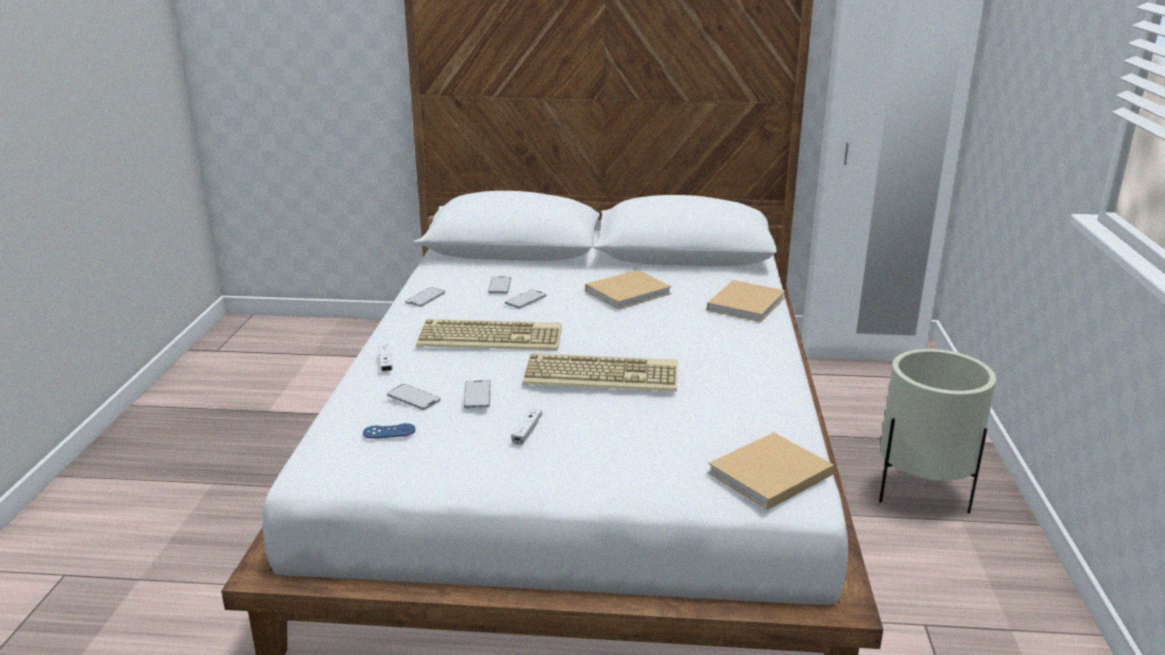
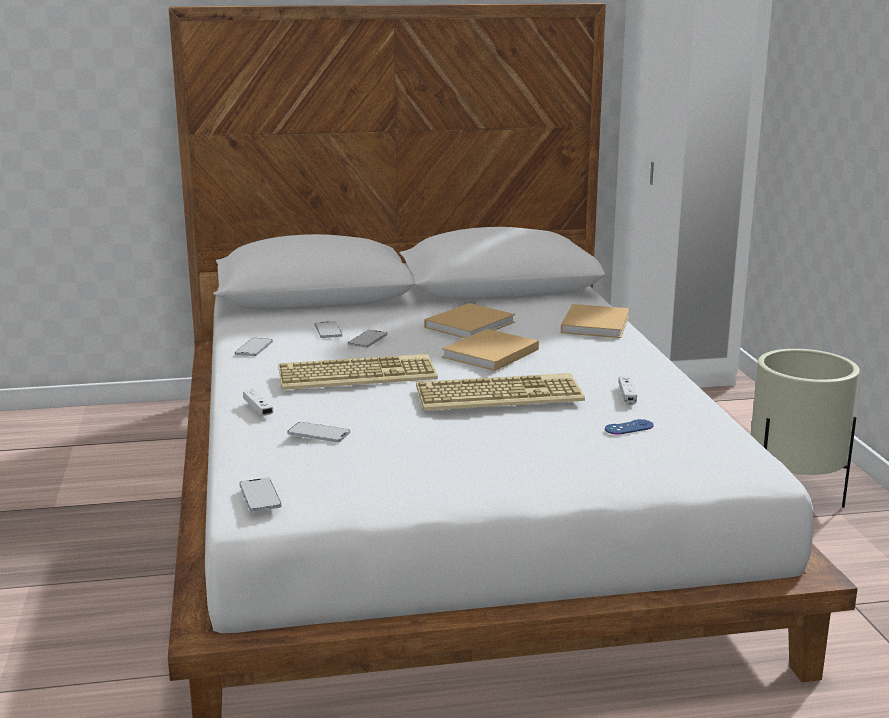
camera: 15 degrees left, 5 degrees down
(389, 431) = (314, 465): blue game controller -> blue game controller (629, 427)
(477, 395) = (385, 424): phone -> phone (260, 496)
(527, 431) = (458, 450): white game controller -> white game controller (627, 395)
(767, 475) = (718, 458): beige book -> beige book (489, 354)

